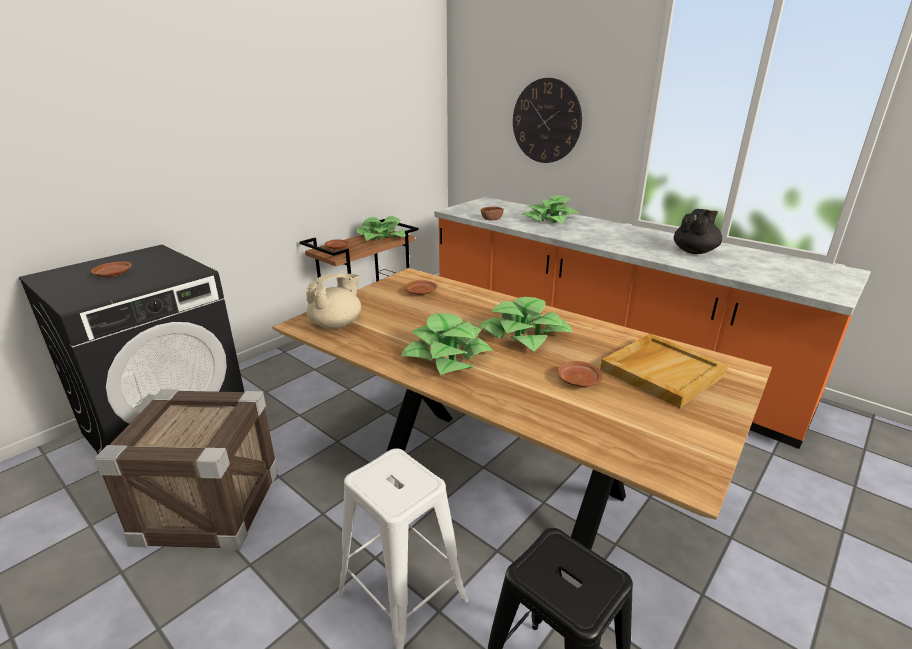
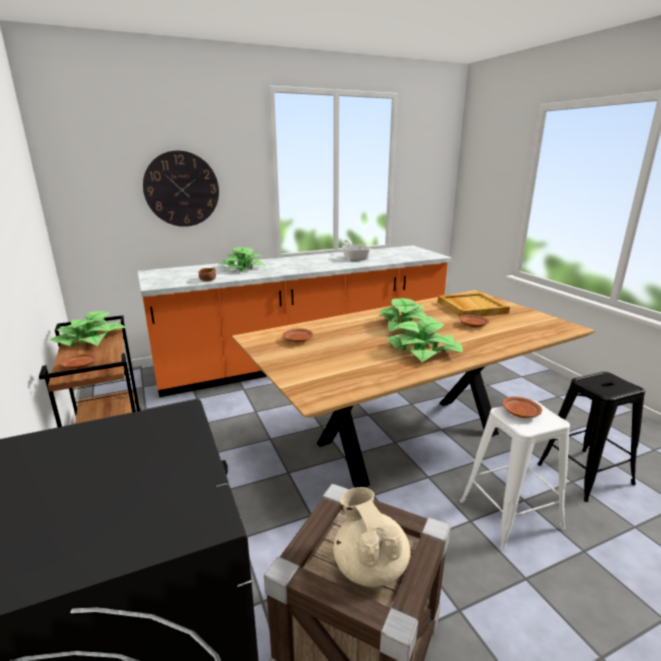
camera: 65 degrees left, 5 degrees down
(113, 274) = (90, 488): brown plate -> brown plate (520, 412)
(336, 324) = (330, 381): beige teapot -> beige teapot (369, 565)
(694, 251) = (355, 258): black teapot -> frying pan

